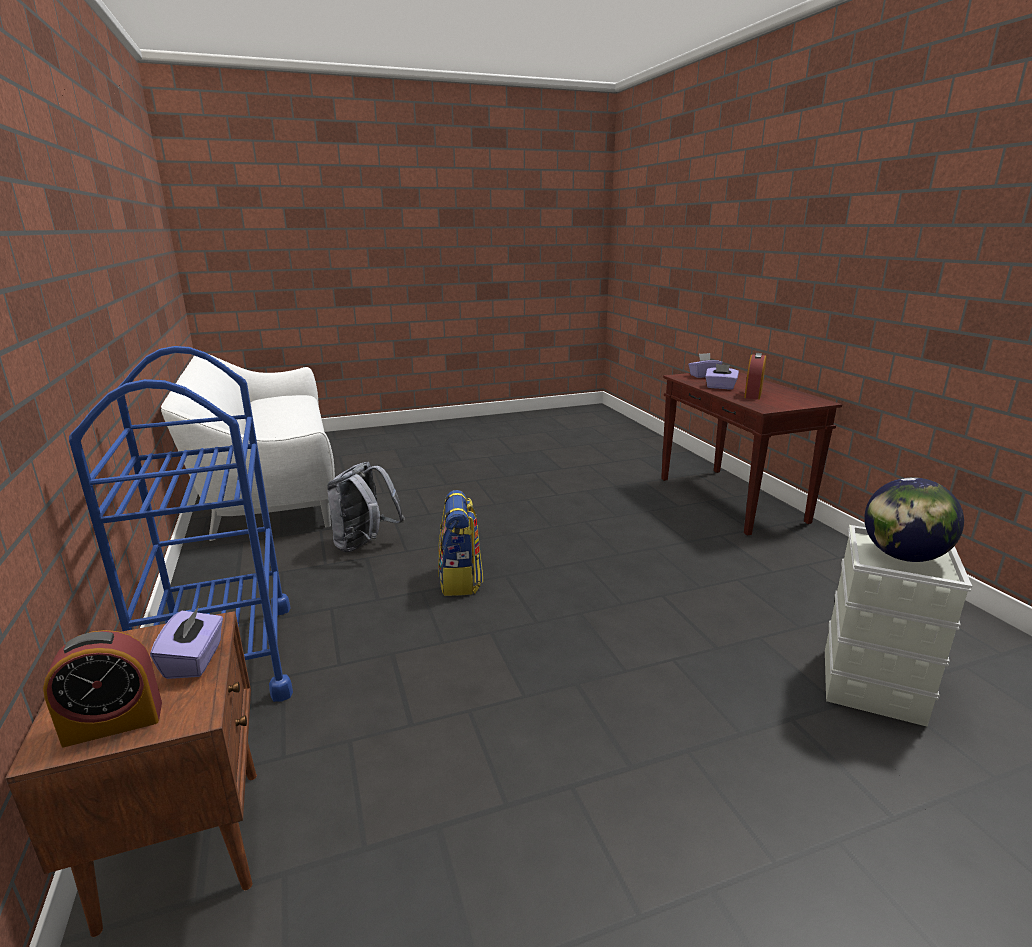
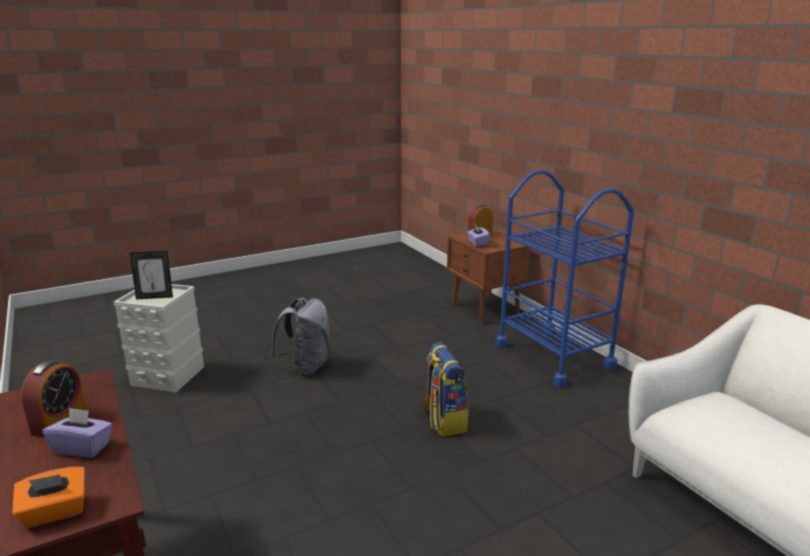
camera: 170 degrees right, 0 degrees up
(365, 545) = (563, 450): grey backpack -> grey backpack (306, 367)
(703, 375) = (55, 512): purple tissue box -> orange tissue box
(902, 556) = (155, 297): globe -> picture frame

